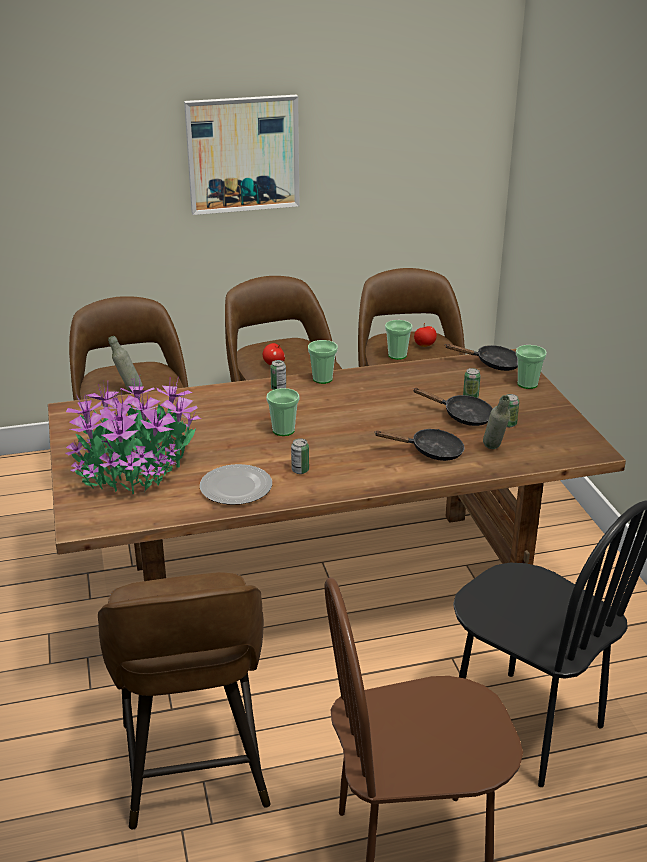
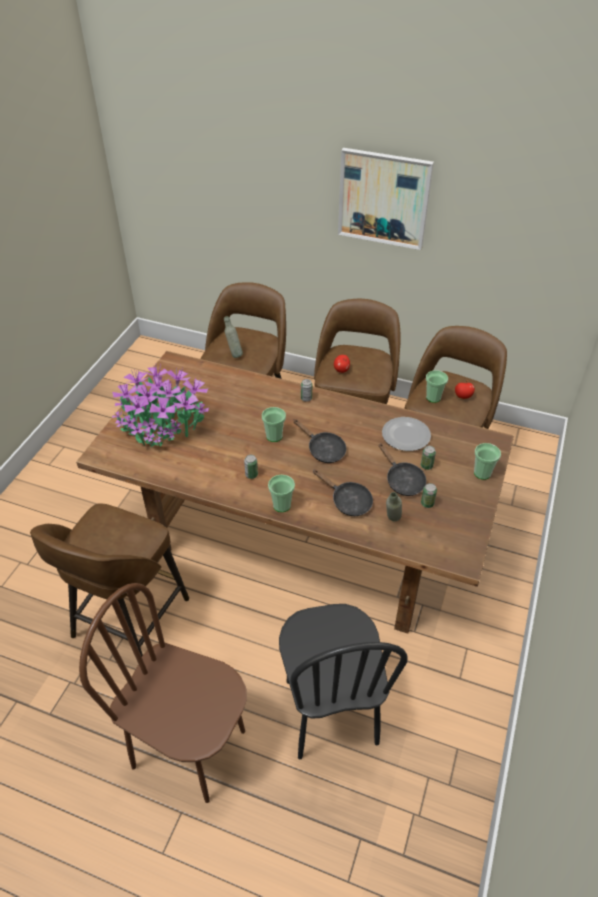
camera: 35 degrees right, 15 degrees up
(235, 488) = (202, 470): plate -> plate (405, 436)
(322, 379) = (342, 402): cup -> cup (282, 505)
(493, 364) = (477, 442): black frying pan -> black frying pan (323, 450)

